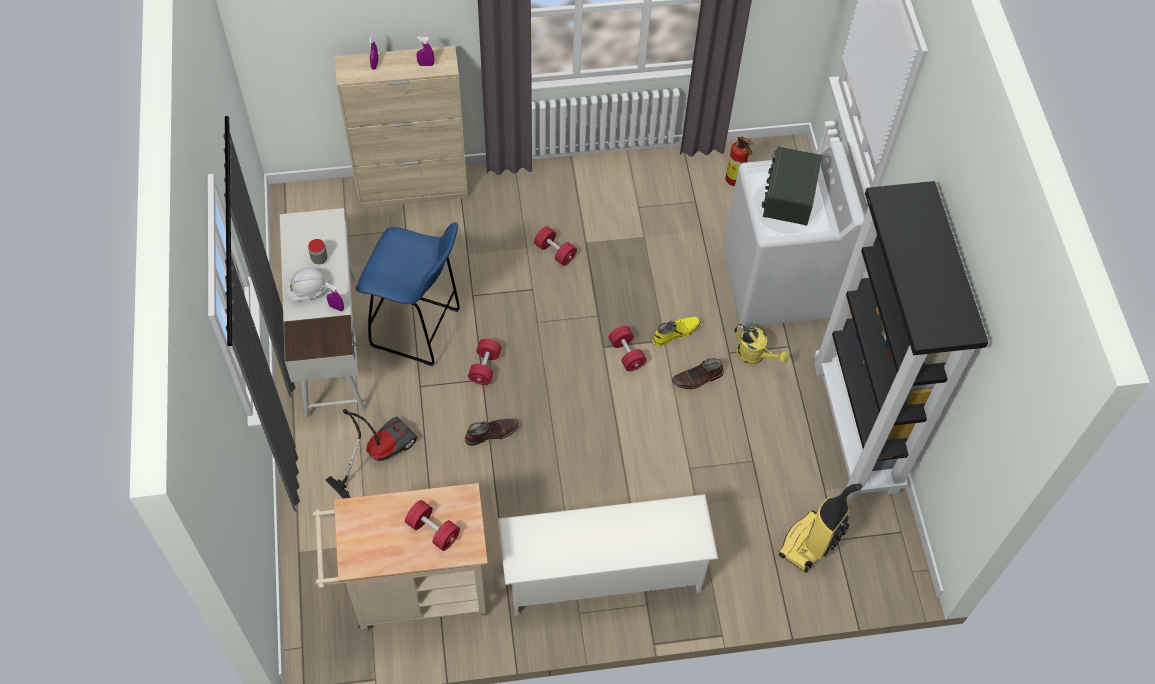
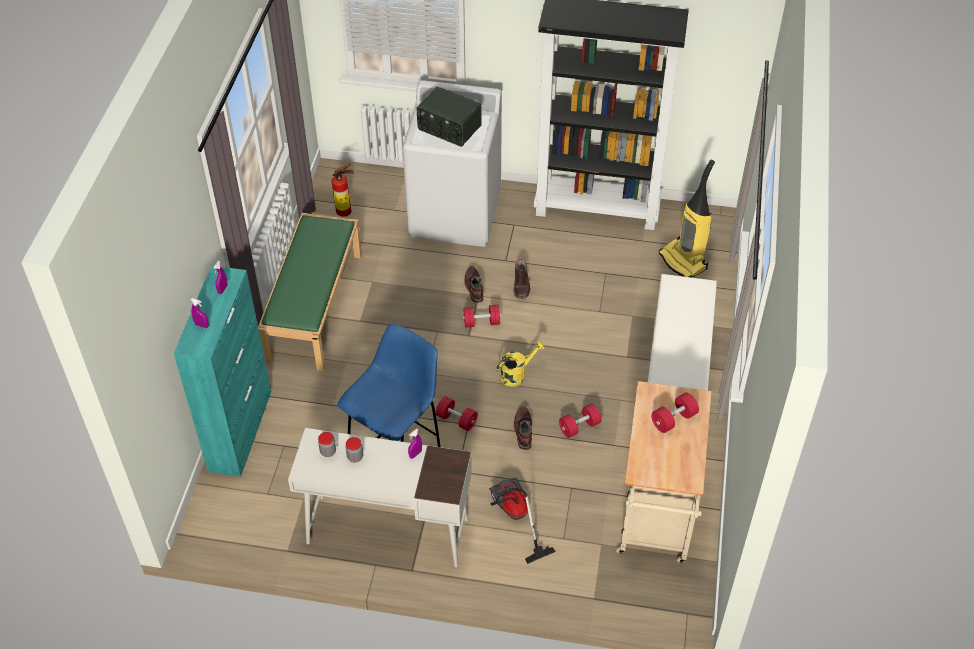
camera: 70 degrees left, 10 degrees down
(308, 290) = (387, 472): white hard hat -> none
(320, 235) = (328, 451): none -> jar
(413, 189) = (240, 430): beige cabinet -> turquoise cabinet
(555, 252) = (360, 343): red dumbbell -> red dumbbell (579, 426)
(591, 196) = (314, 305): none -> green bench
(675, 332) = (473, 287): yellow boot -> brown boot
(755, 356) = (514, 246): yellow watering can -> yellow watering can (517, 374)

